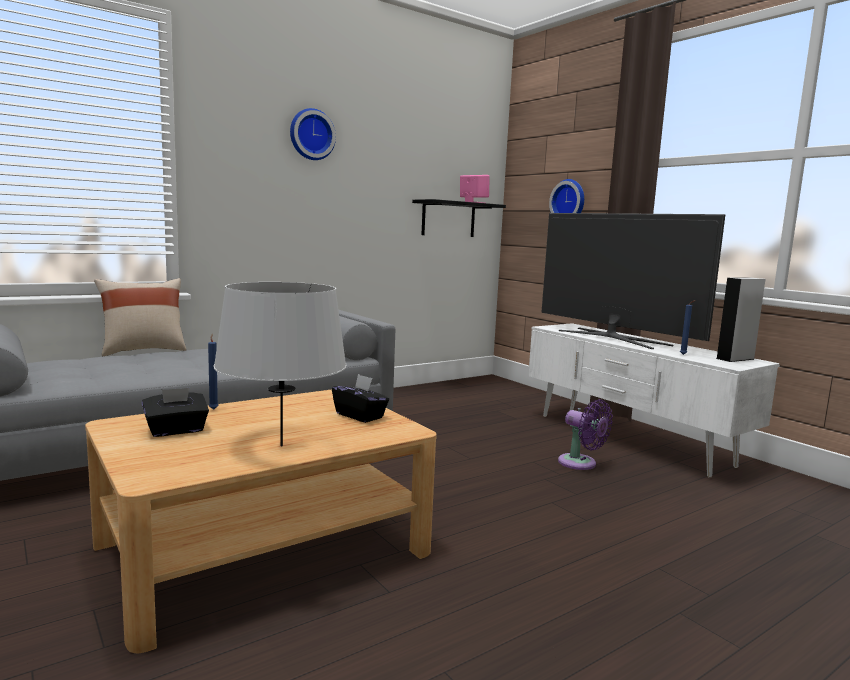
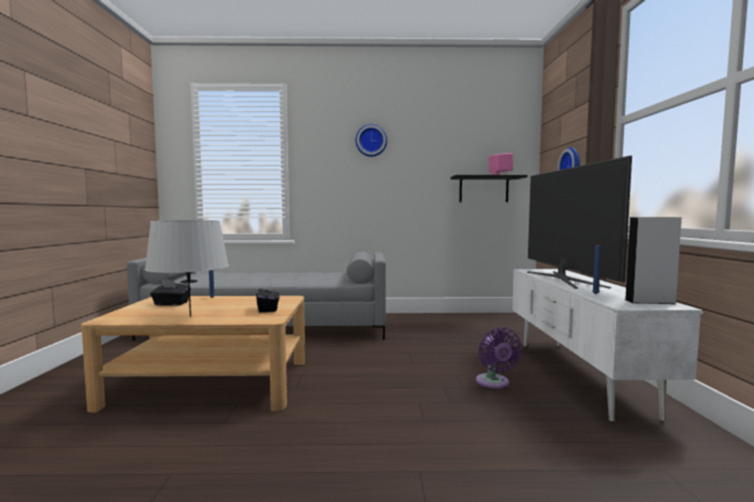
camera: 35 degrees right, 5 degrees down
(143, 350) = (261, 271): beige pillow -> none

